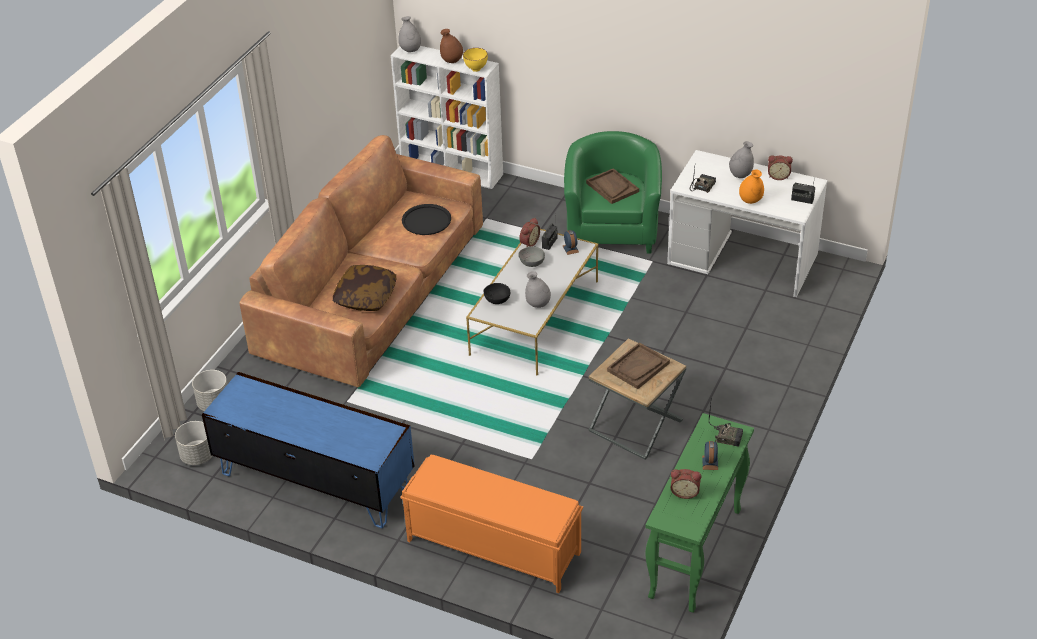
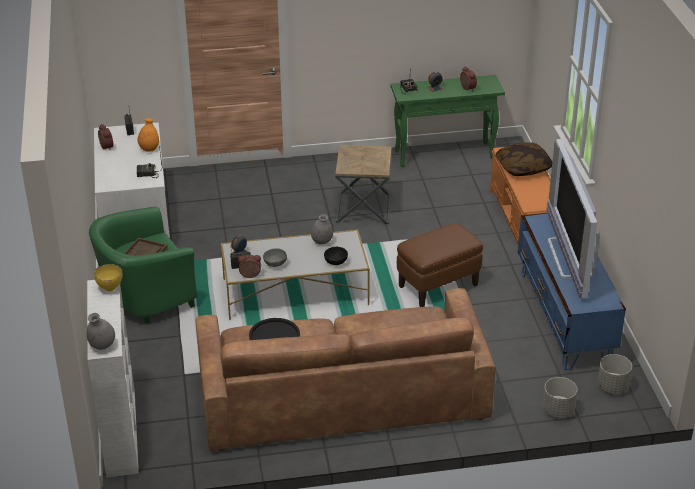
camera: 125 degrees left, 5 degrees down
(309, 418) = (567, 258): none -> television
(365, 297) = (402, 322): pillow -> pillow (523, 167)
(451, 416) = (438, 286): none -> brown ottoman
(452, 61) = (105, 309): brown vase -> none
(638, 367) = (360, 160): brown tray -> none
(740, 175) = (117, 163): grey vase -> none

